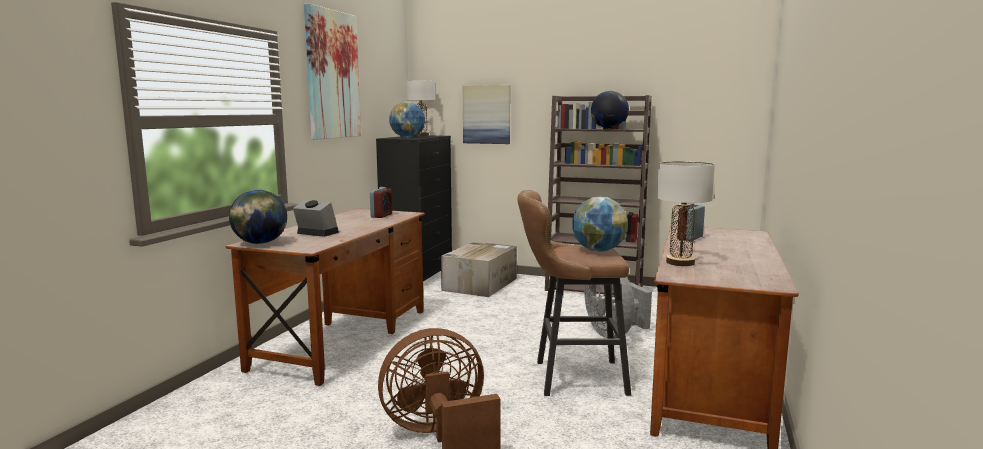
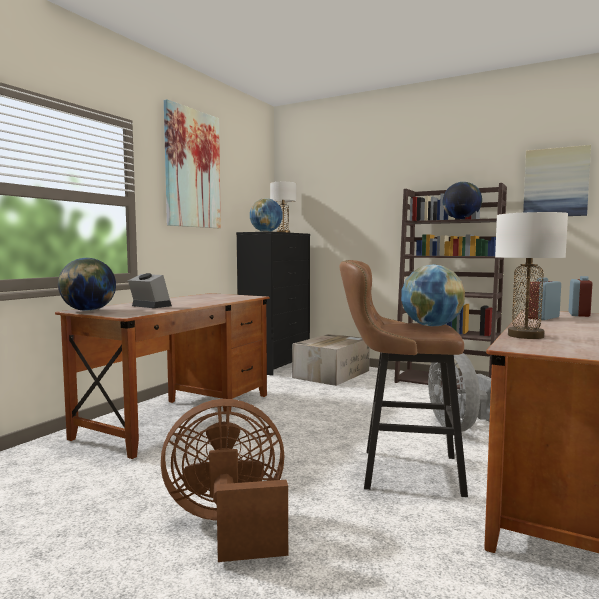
camera: 10 degrees right, 5 degrees down
(381, 215) = (226, 297): alarm clock -> alarm clock (579, 314)
(486, 114) = (343, 213): picture -> picture (556, 182)

